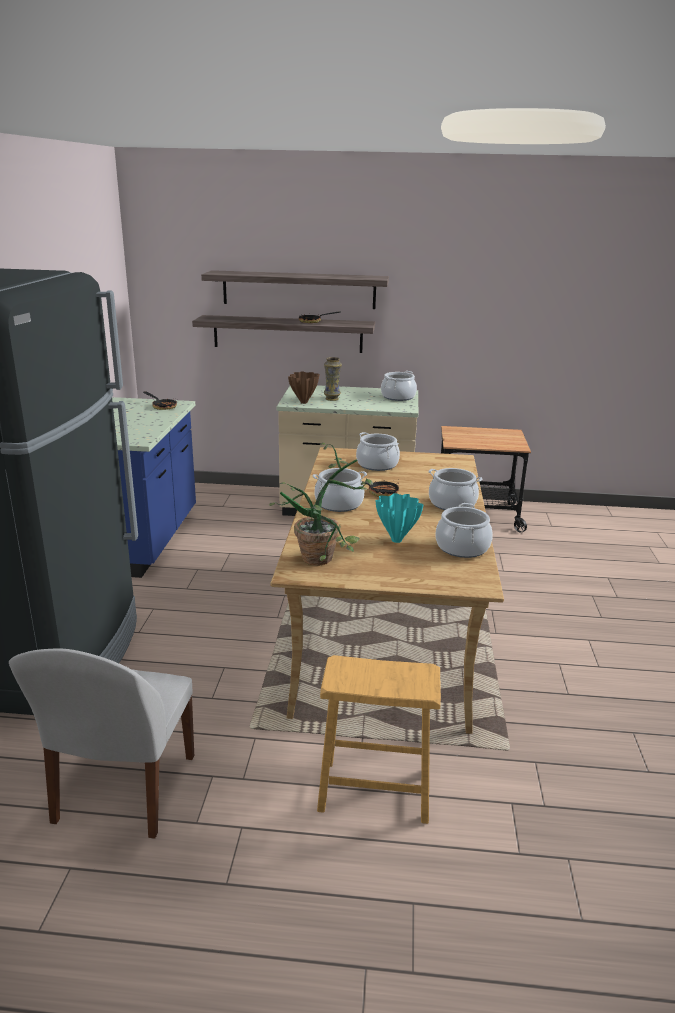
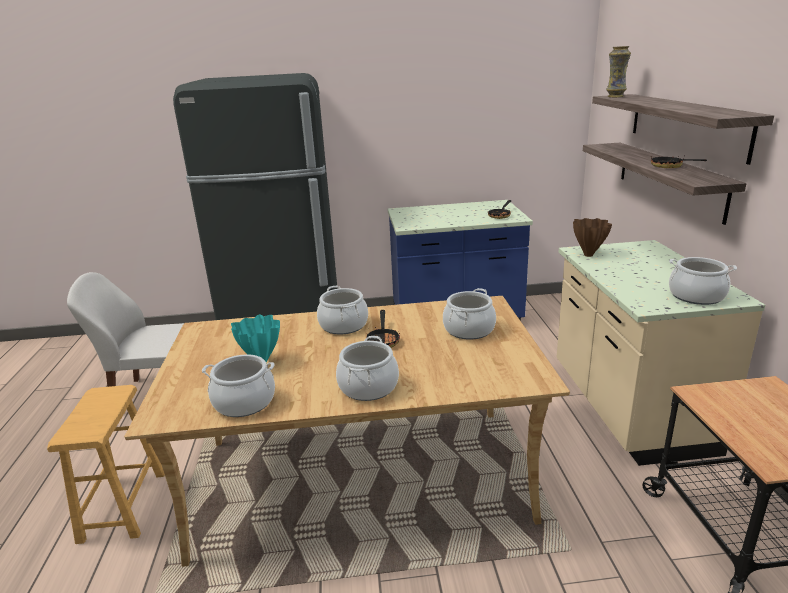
camera: 80 degrees right, 0 degrees up
(326, 558) = (222, 336): potted plant -> none
(332, 399) = (623, 264): vase -> vase (615, 96)

